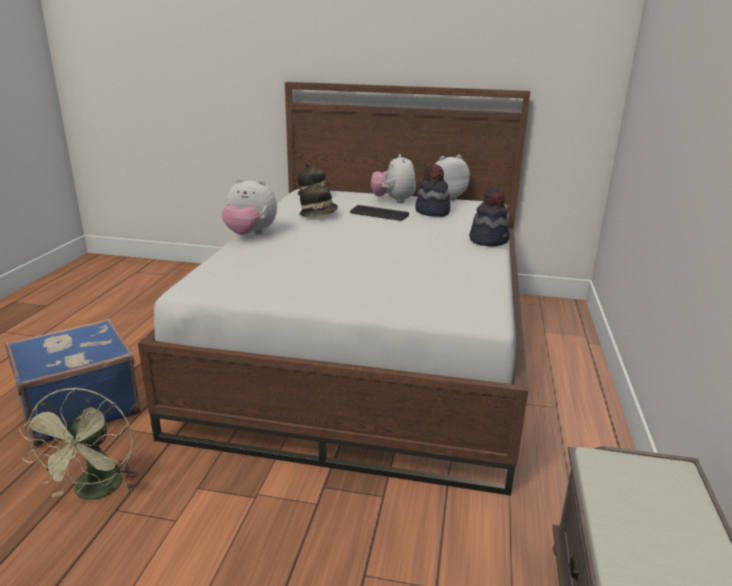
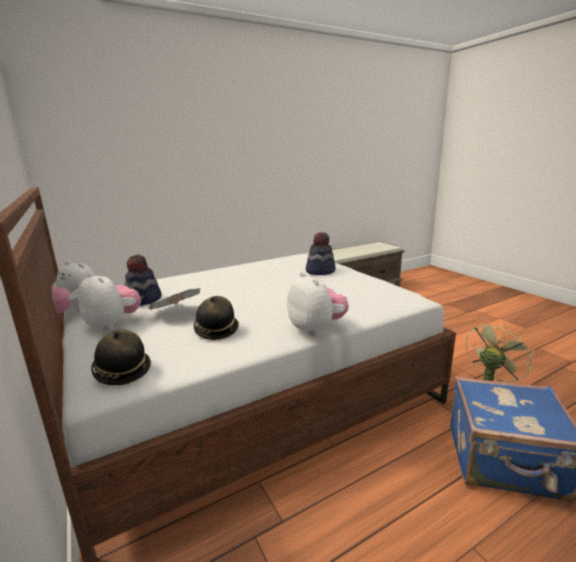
camera: 130 degrees left, 5 degrees down
(379, 214) = (176, 313): keyboard -> newspaper
(393, 201) = (113, 324): plush toy -> plush toy turned 90 degrees counterclockwise
(489, 240) = (198, 273): hat -> hat (320, 271)

